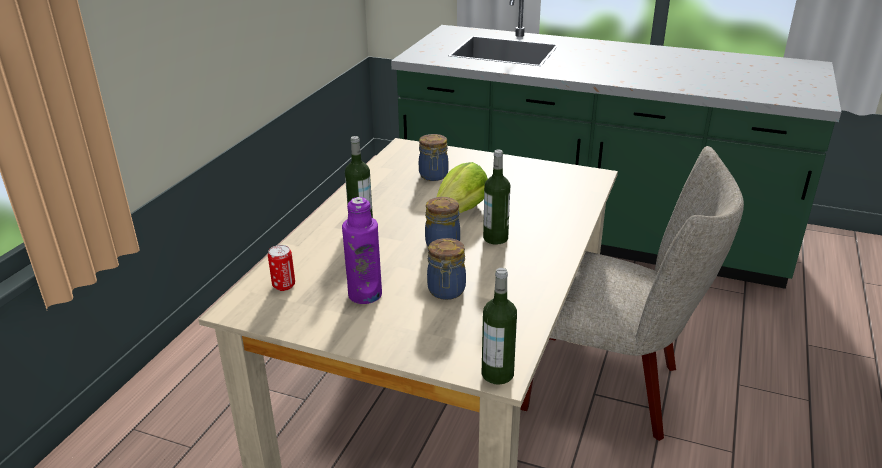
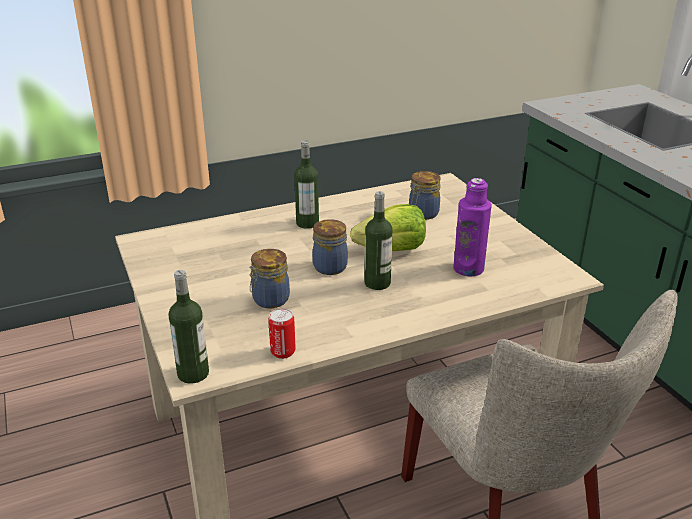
camera: 45 degrees right, 0 degrees up
(284, 285) = (187, 241): can -> can (283, 352)
(365, 294) = (219, 272): purple bottle -> purple bottle (468, 268)

